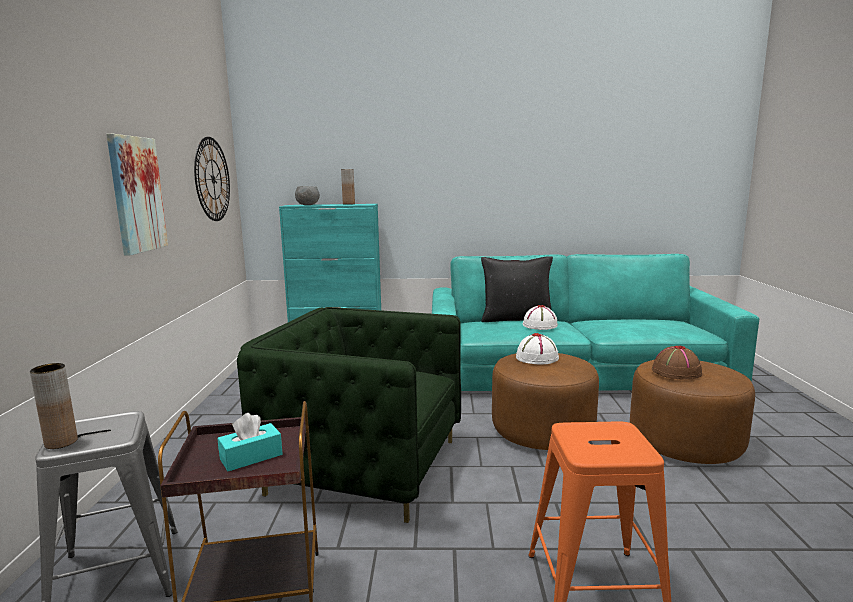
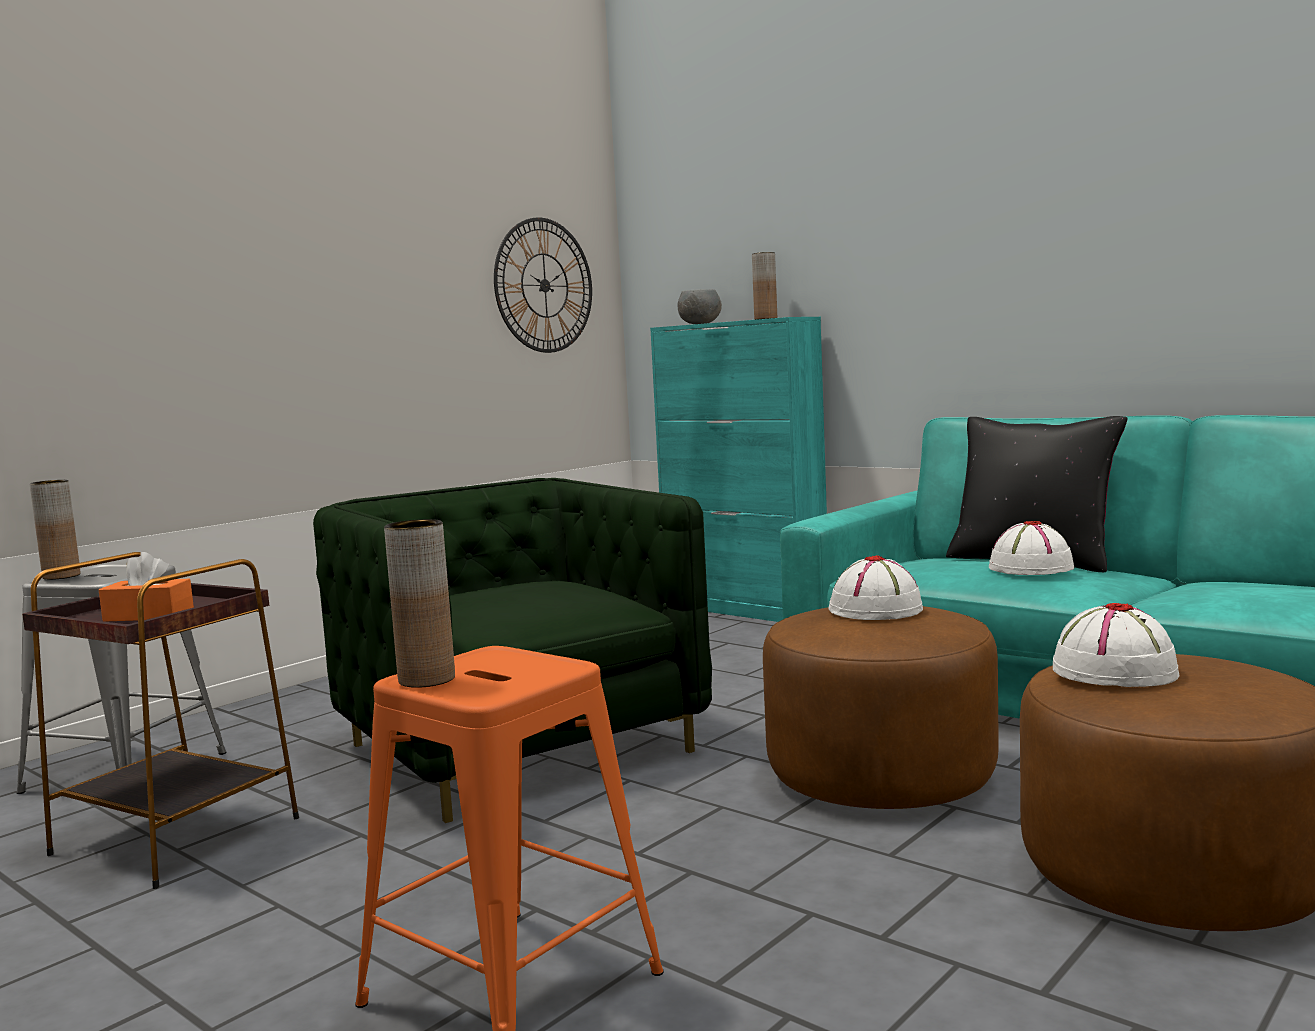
camera: 40 degrees right, 5 degrees down
(136, 194) = (348, 301): picture -> none
(251, 457) = (148, 615): turquoise tissue box -> orange tissue box
(595, 453) = (426, 679): none -> brown vase
(676, 372) = (1113, 672): brown hat -> white hat

